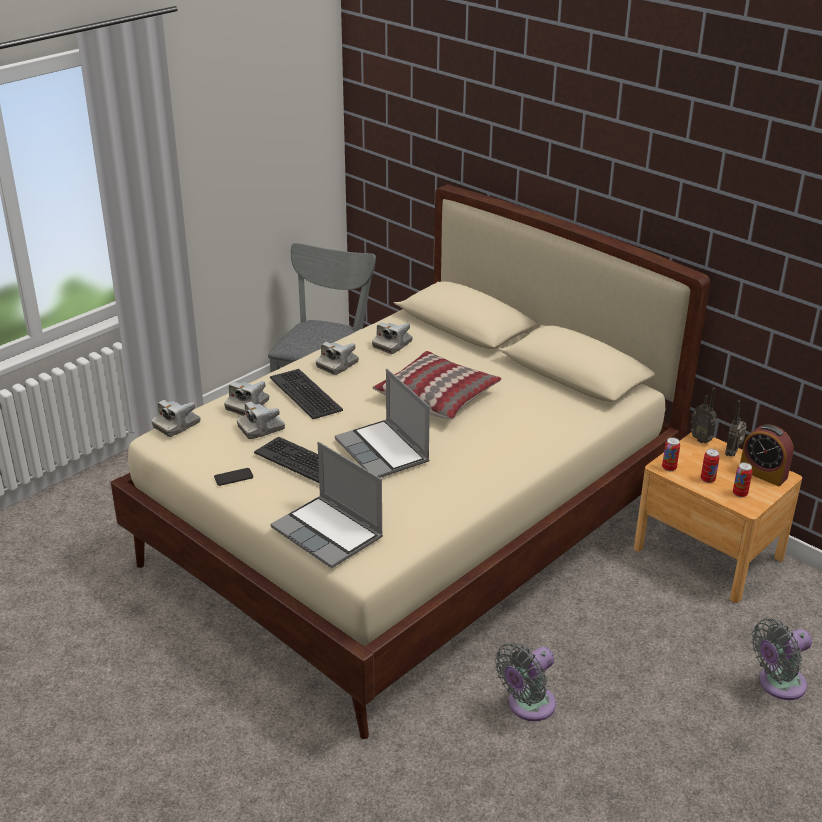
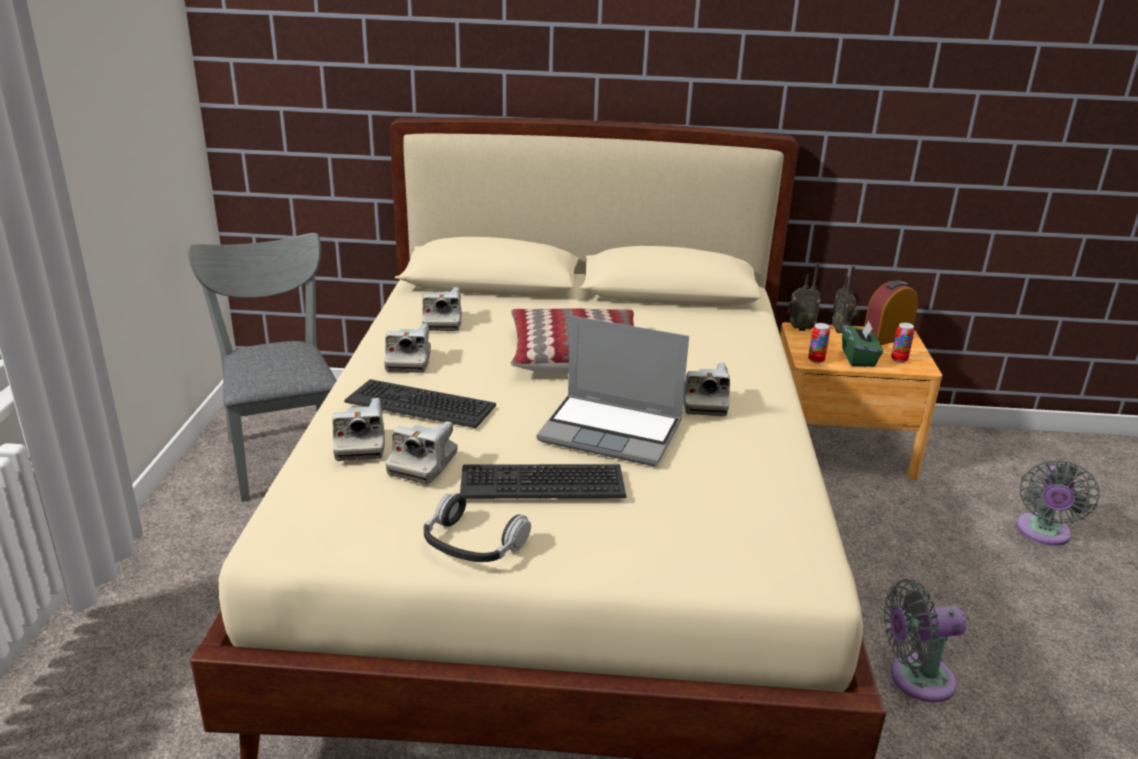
camera: 40 degrees left, 5 degrees down
(177, 425) = (284, 510): camera -> camera (704, 403)
(233, 477) = (473, 543): phone -> headphones
(329, 533) = (707, 554): laptop -> none
(528, 706) = (915, 679): grey fan -> grey fan turned 75 degrees clockwise
(707, 480) = (859, 358): can -> green tissue box
(763, 473) = (886, 337): alarm clock -> alarm clock turned 150 degrees clockwise

